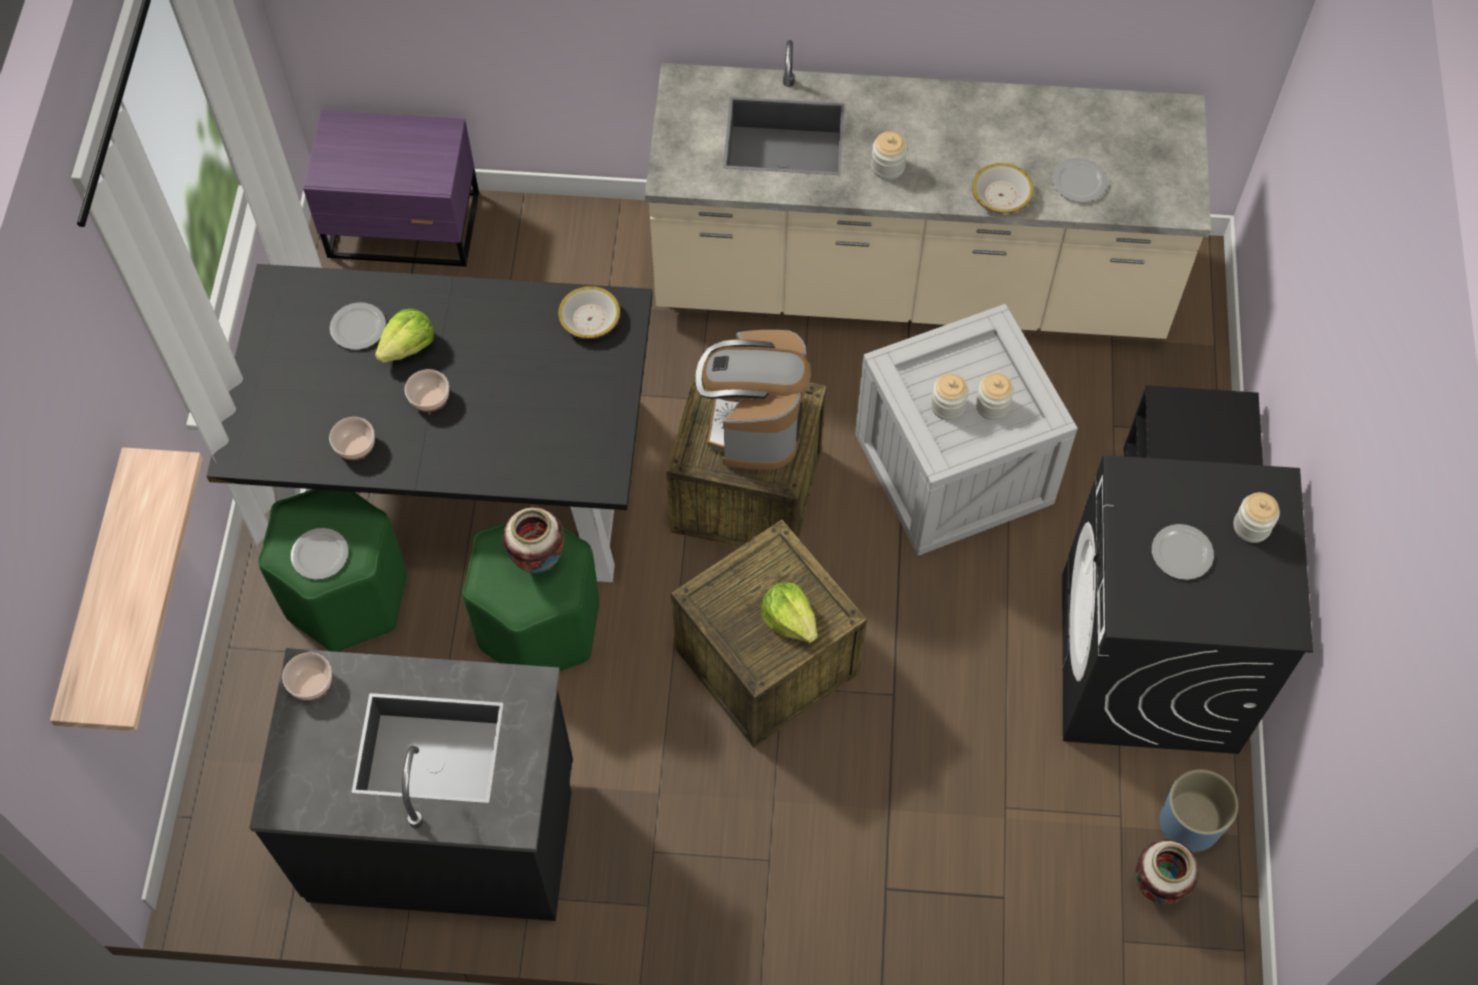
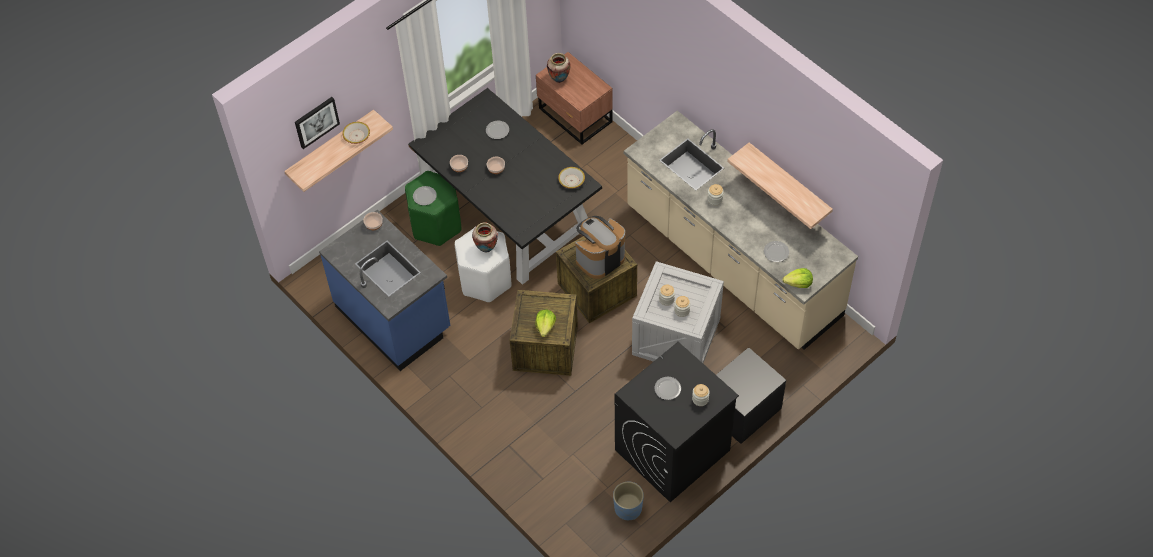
camera: 45 degrees right, 5 degrees down
(49, 557) = (316, 122): none -> picture
(405, 228) = (575, 116): purple nightstand -> brown nightstand
(408, 347) = (506, 148): lettuce -> lettuce (798, 283)
(443, 830) = (394, 318): black counter -> blue counter
(538, 626) = (485, 280): green stool -> white stool
(1000, 46) = (789, 183): none -> shelf
(1000, 195) = (743, 237): bowl -> bowl (356, 135)
(1156, 888) = (594, 517): vase -> vase (559, 80)

